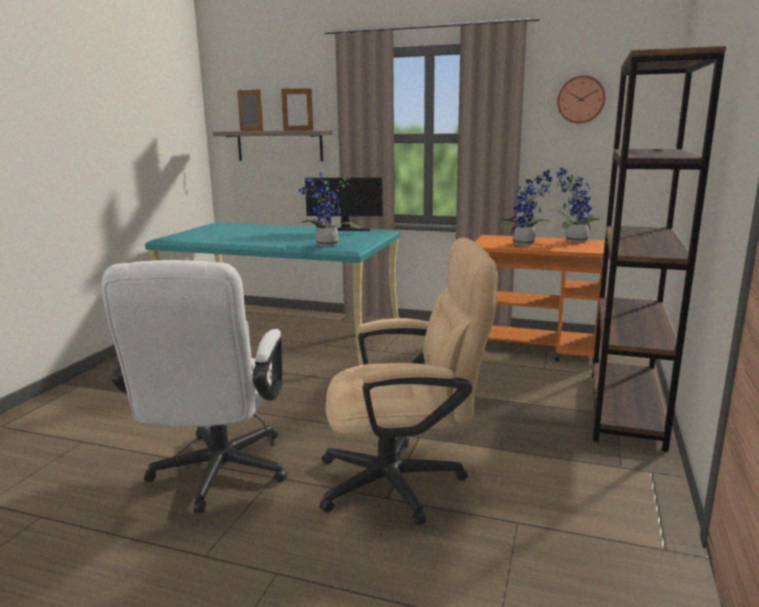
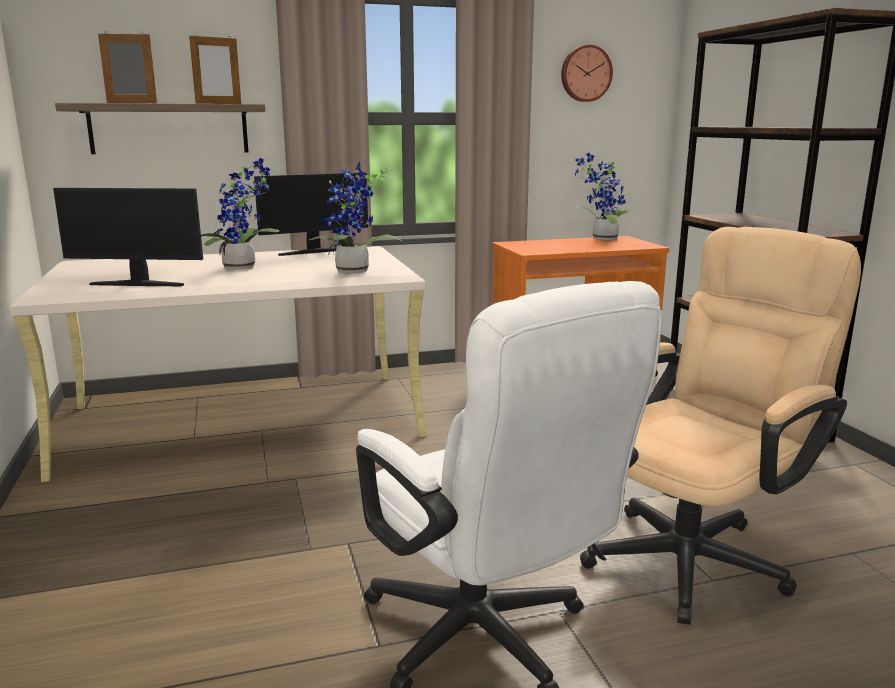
camera: 35 degrees left, 0 degrees up
(210, 239) = (138, 284): none -> monitor
(283, 333) = (245, 420): turquoise desk -> beige desk
(526, 244) = (570, 247): potted plant -> potted plant (244, 268)

